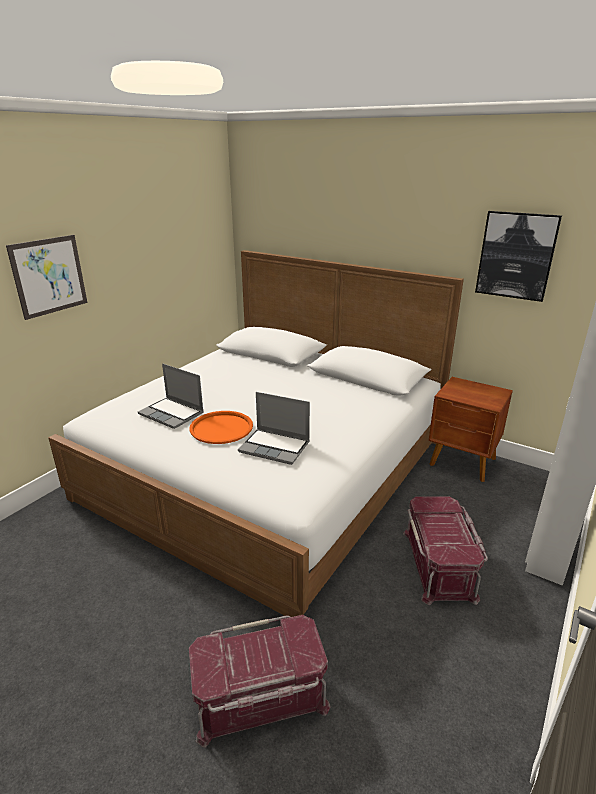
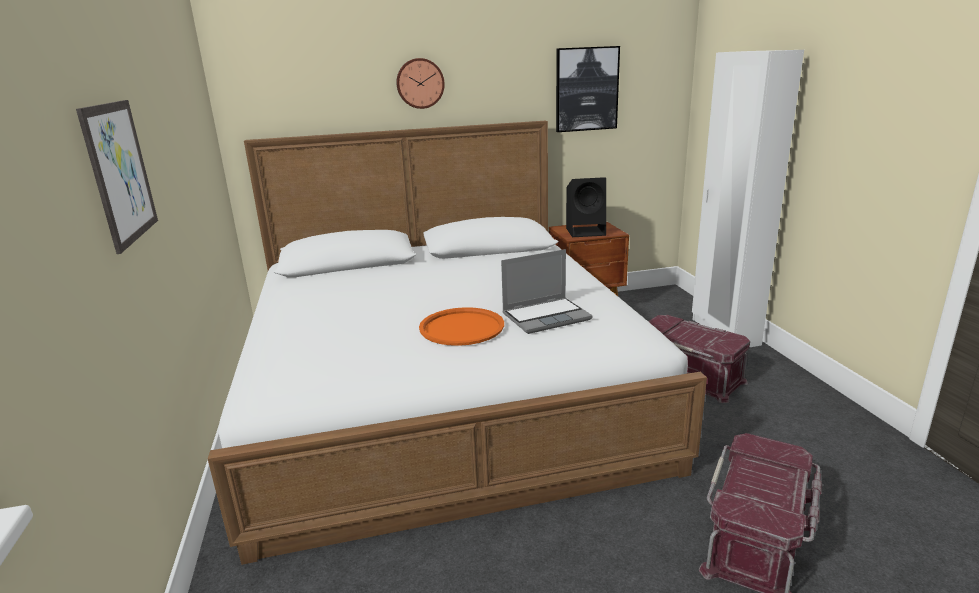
camera: 45 degrees left, 5 degrees down
(172, 414) = (376, 342): laptop -> none
(361, 227) = (420, 83): none -> wall clock
(469, 393) = (586, 231): none -> black speaker

